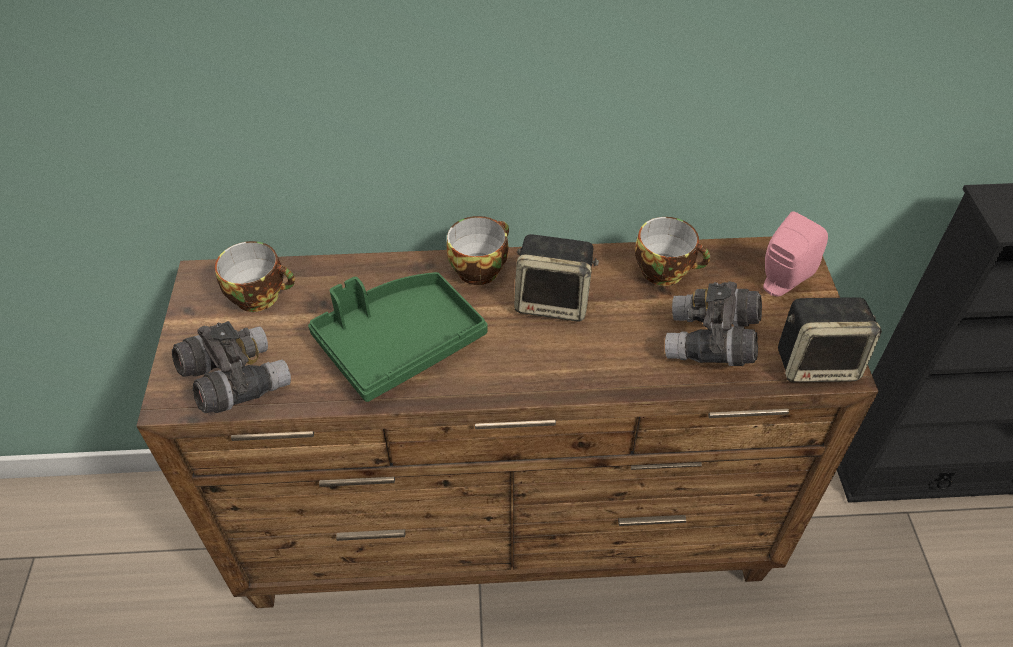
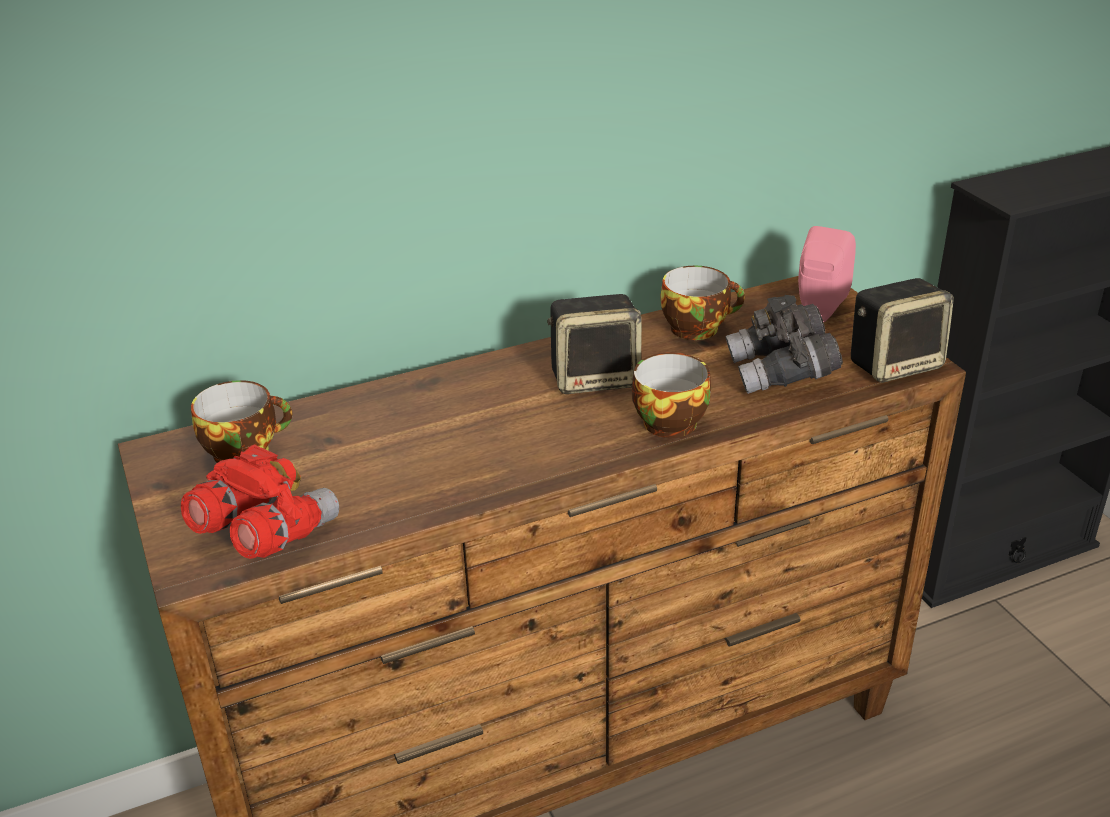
camera: 20 degrees left, 15 degrees down
(236, 381) = (264, 533): grey binoculars -> red binoculars
(399, 343) = (444, 452): green tray -> none
(479, 267) = (494, 368): cup -> cup (669, 420)

